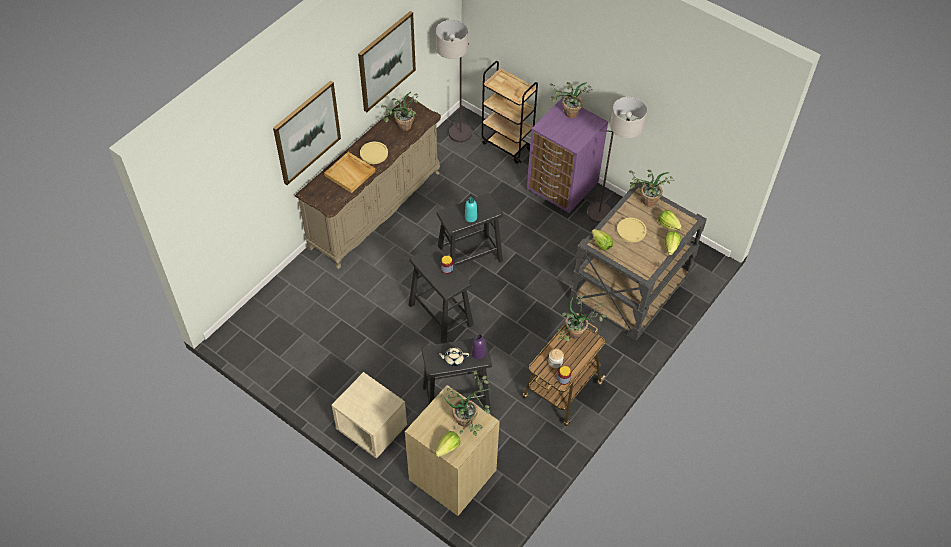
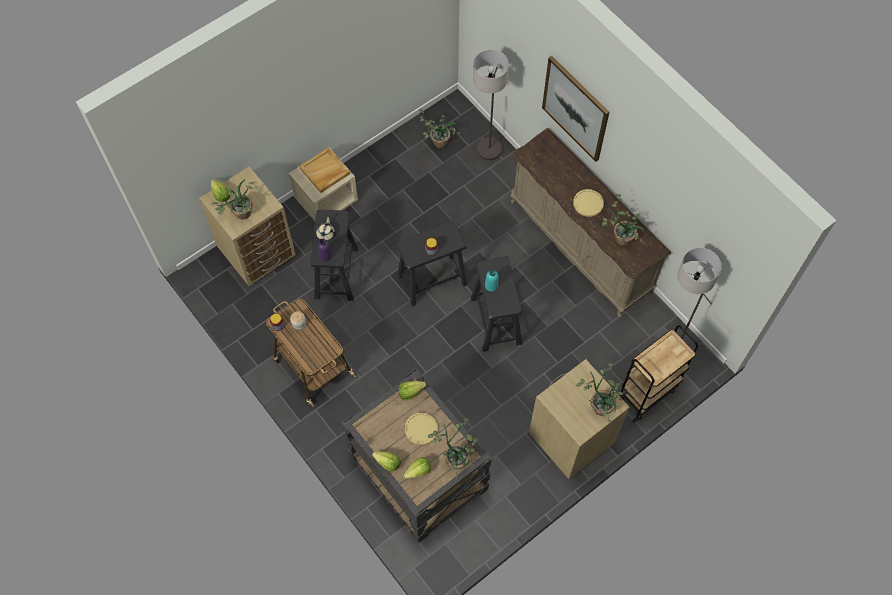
camera: 105 degrees right, 10 degrees up
(350, 173) = (564, 178): beige tray -> beige tray (324, 171)
(386, 61) = (664, 192): picture -> none
(562, 189) = (570, 439): purple dresser -> brown dresser
(575, 336) = (322, 349): potted plant -> potted plant (436, 142)
(606, 214) = (523, 478): grey floor lamp -> grey floor lamp (487, 155)

